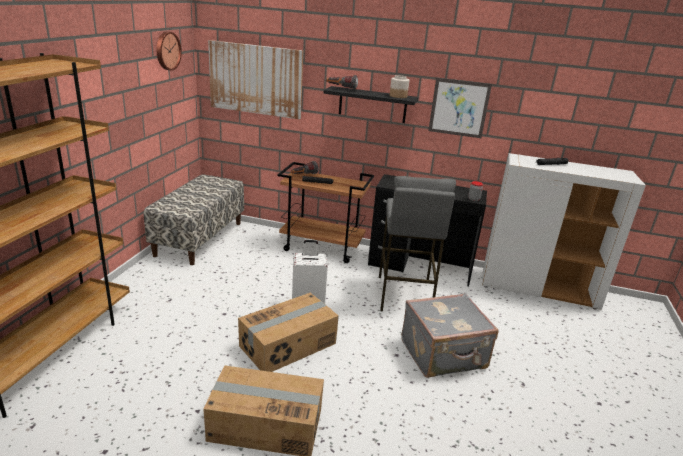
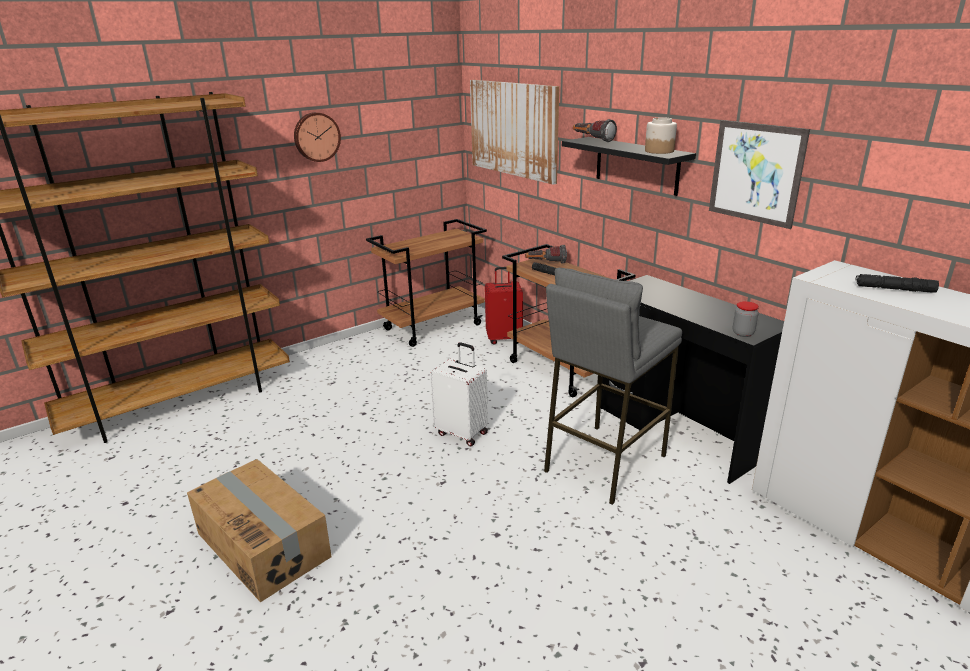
camera: 40 degrees right, 0 degrees up
(167, 51) = (409, 93): wall clock -> wall clock (316, 137)
(199, 238) = (433, 326): bench -> brown cart
(261, 236) = (504, 338): none -> red suitcase
(288, 345) = (386, 470): cardboard box -> none
(444, 355) = (563, 563): grey suitcase -> none

